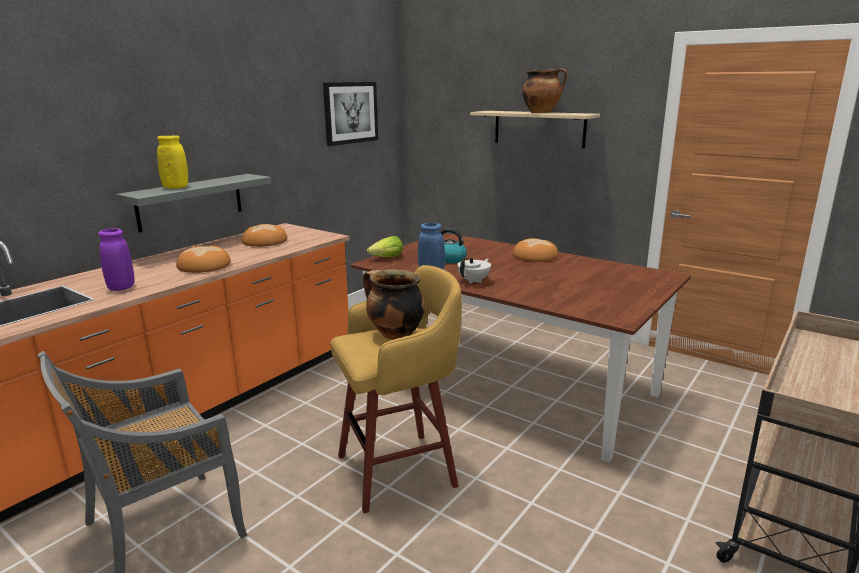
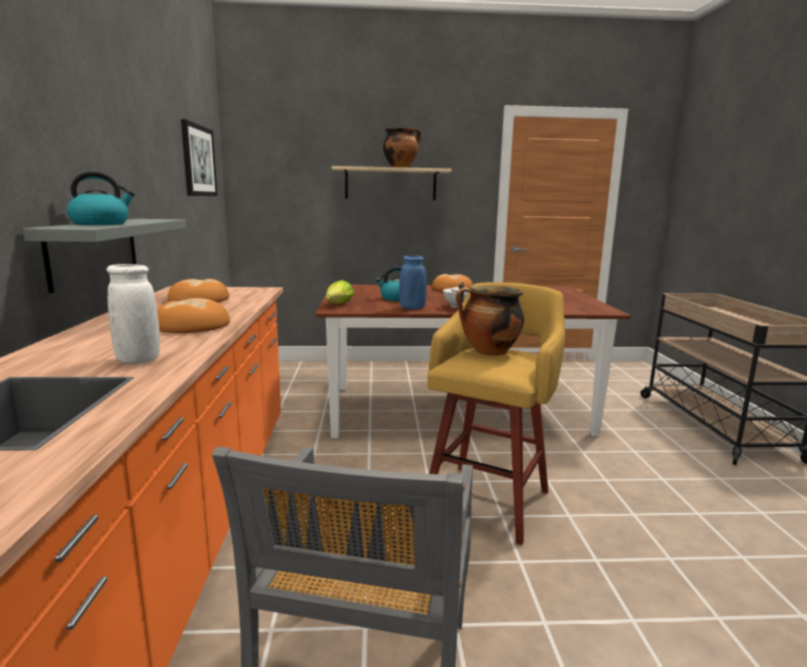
camera: 40 degrees left, 5 degrees down
(121, 288) = (138, 360): purple vase -> white vase
(176, 187) = (101, 224): yellow vase -> kettle

